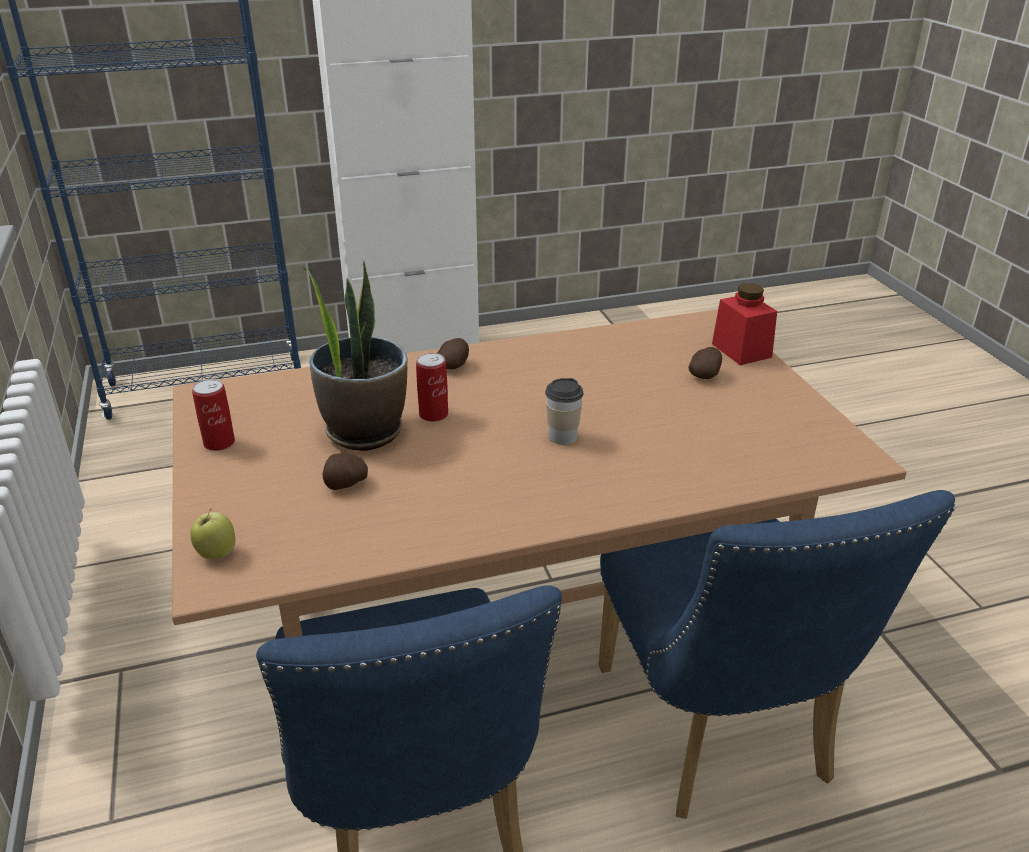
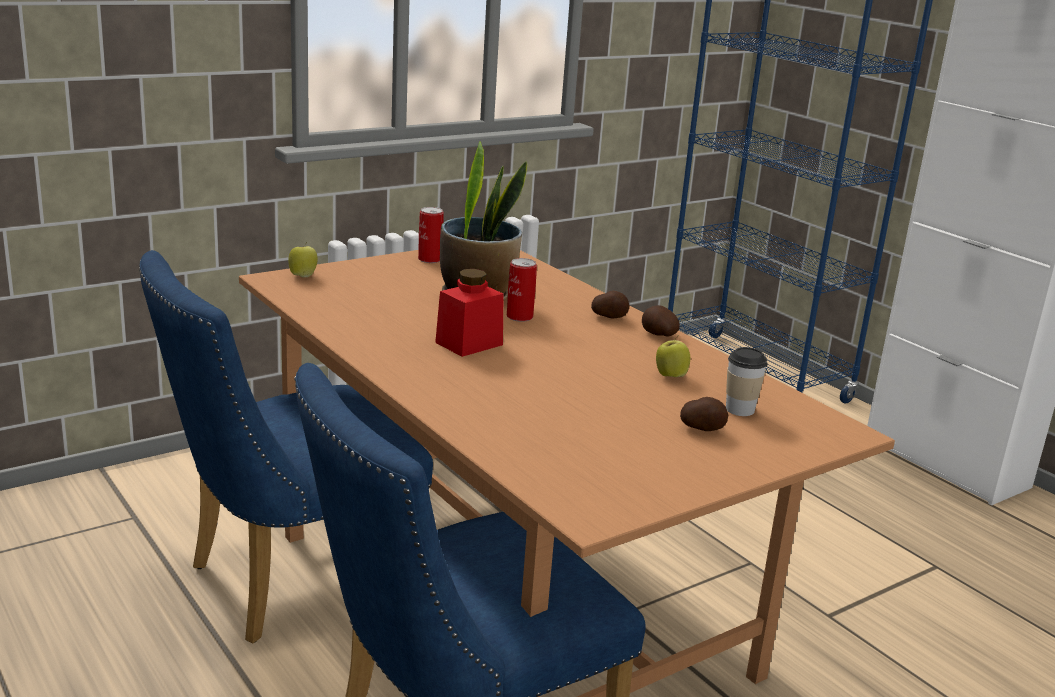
camera: 70 degrees right, 10 degrees down
(345, 484) = (399, 299): potato -> potato (658, 335)
(562, 436) = (521, 366): cup -> cup (740, 409)
(600, 366) = (670, 376): none -> apple
(741, 350) = (786, 449): red jar -> red jar (469, 343)

